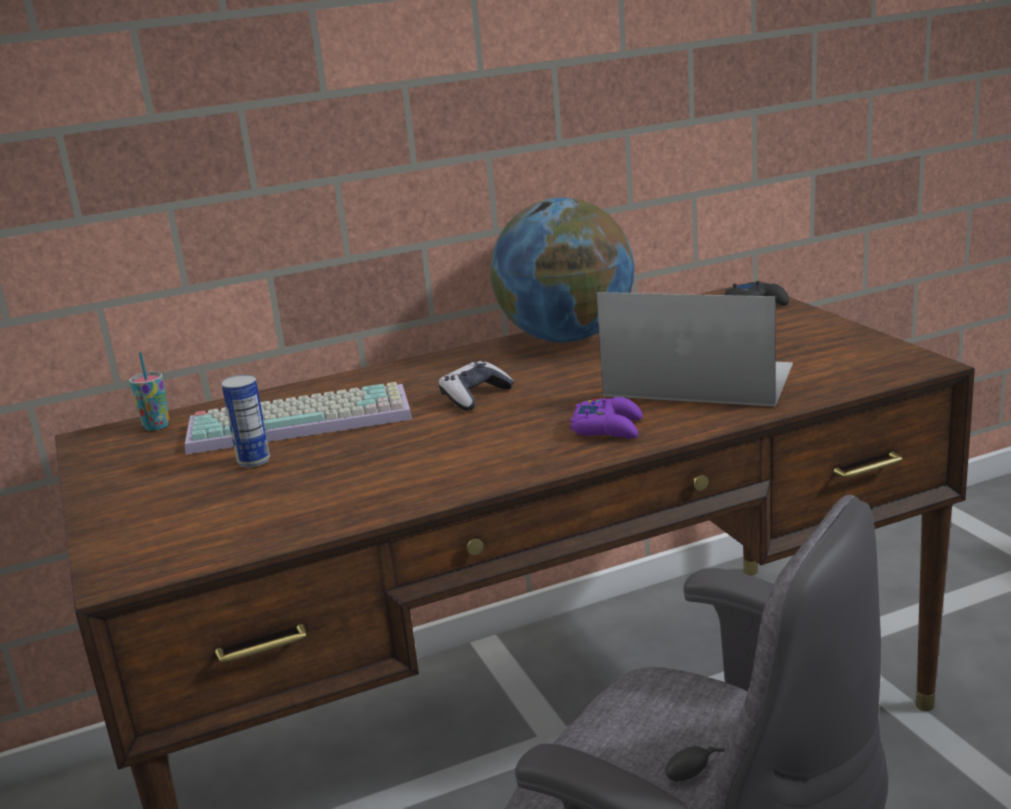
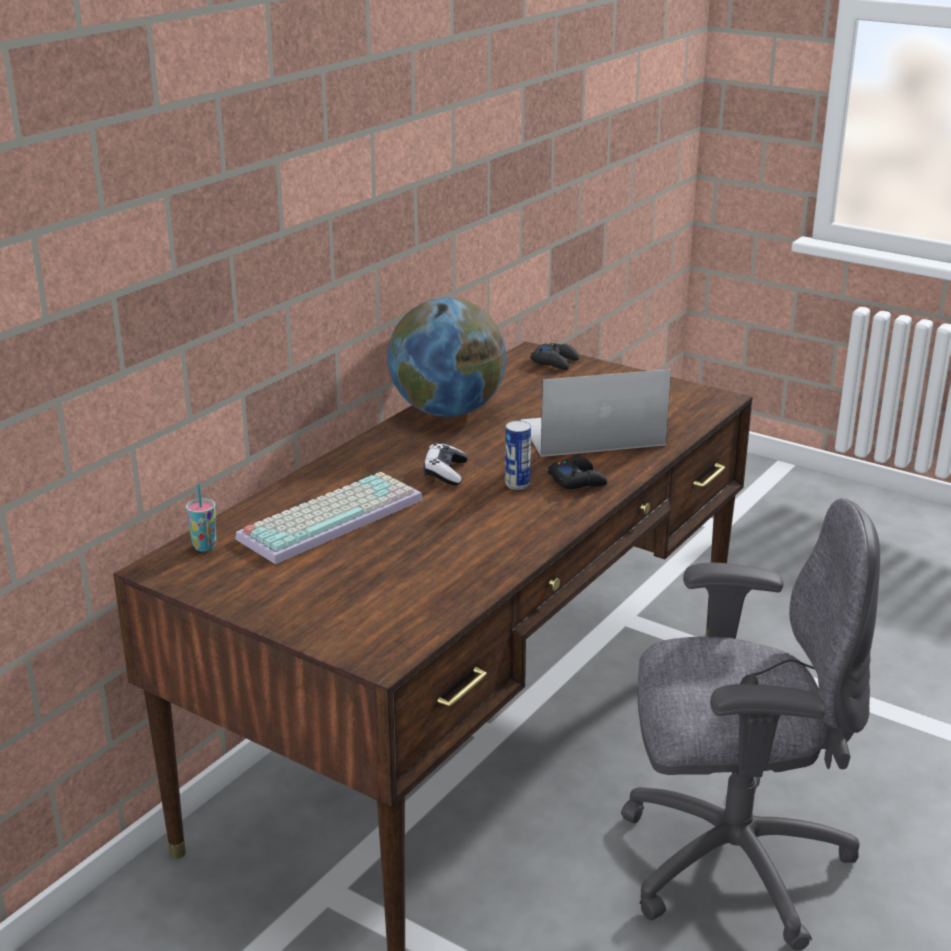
camera: 35 degrees left, 5 degrees up
(253, 461) = (345, 557): can -> can (517, 484)
(608, 428) = (577, 480): purple game controller -> black game controller

